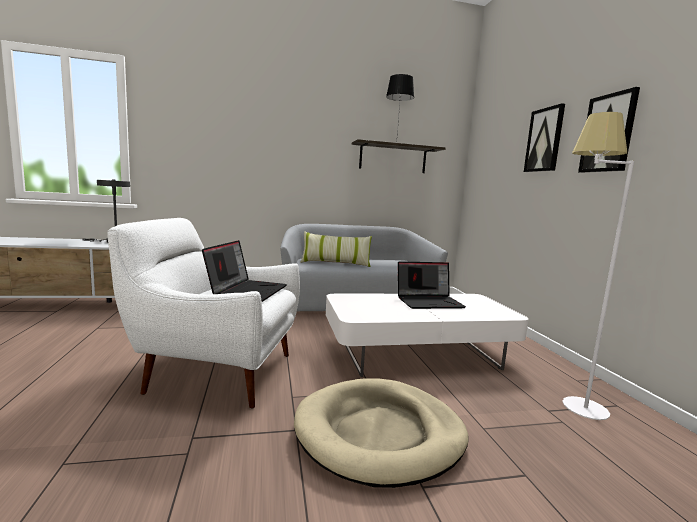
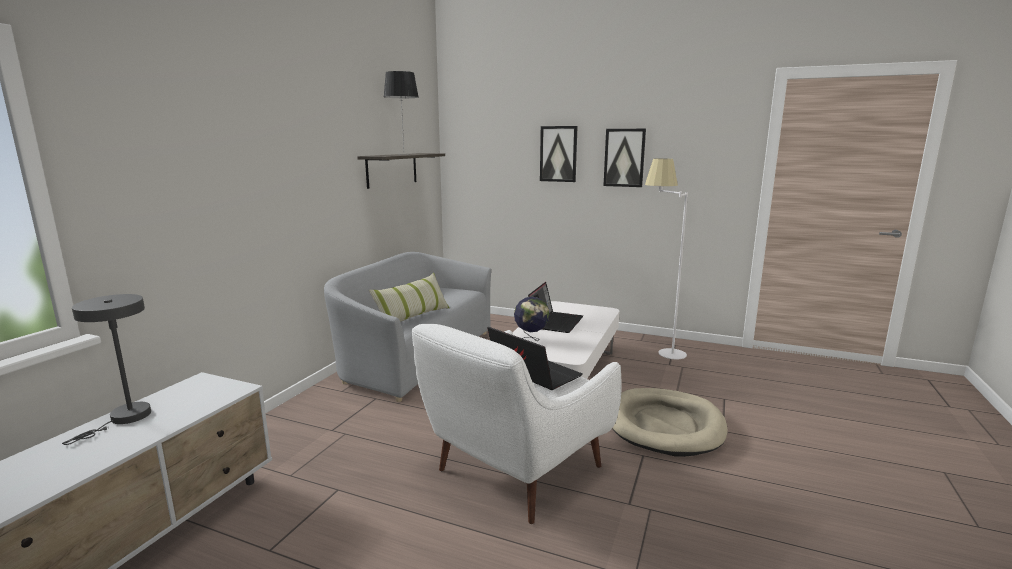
camera: 55 degrees left, 5 degrees up
(370, 300) = (531, 340): none -> globe

